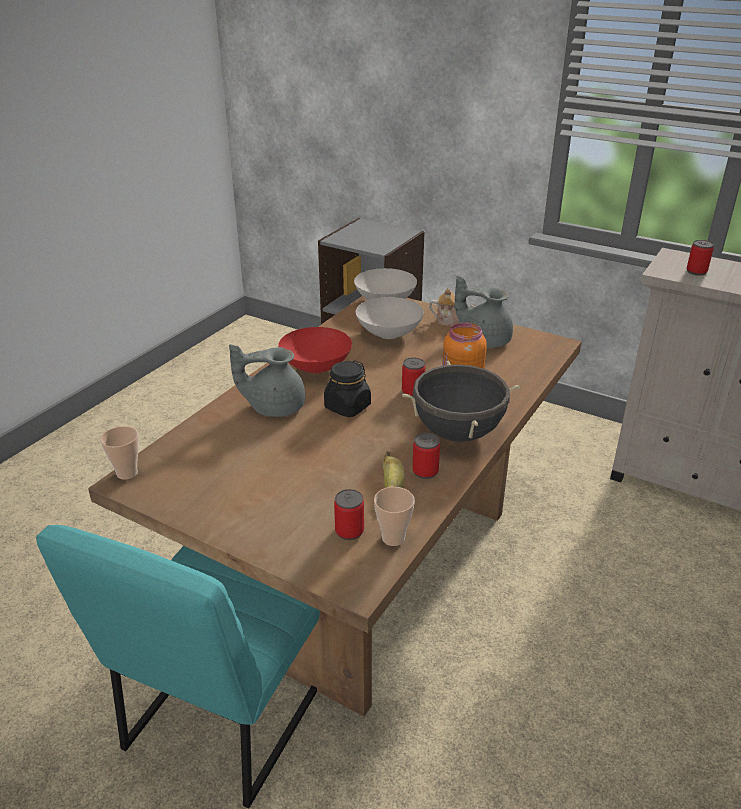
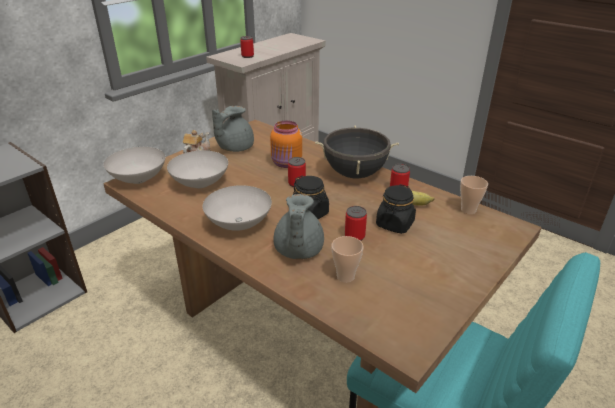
camera: 80 degrees left, 0 degrees up
(127, 473) = (394, 349): cup -> cup (345, 276)
(316, 367) = (238, 224): red bowl -> white bowl
(339, 470) = (395, 224): none -> black jar
(349, 531) = (464, 226): can -> can (354, 236)

